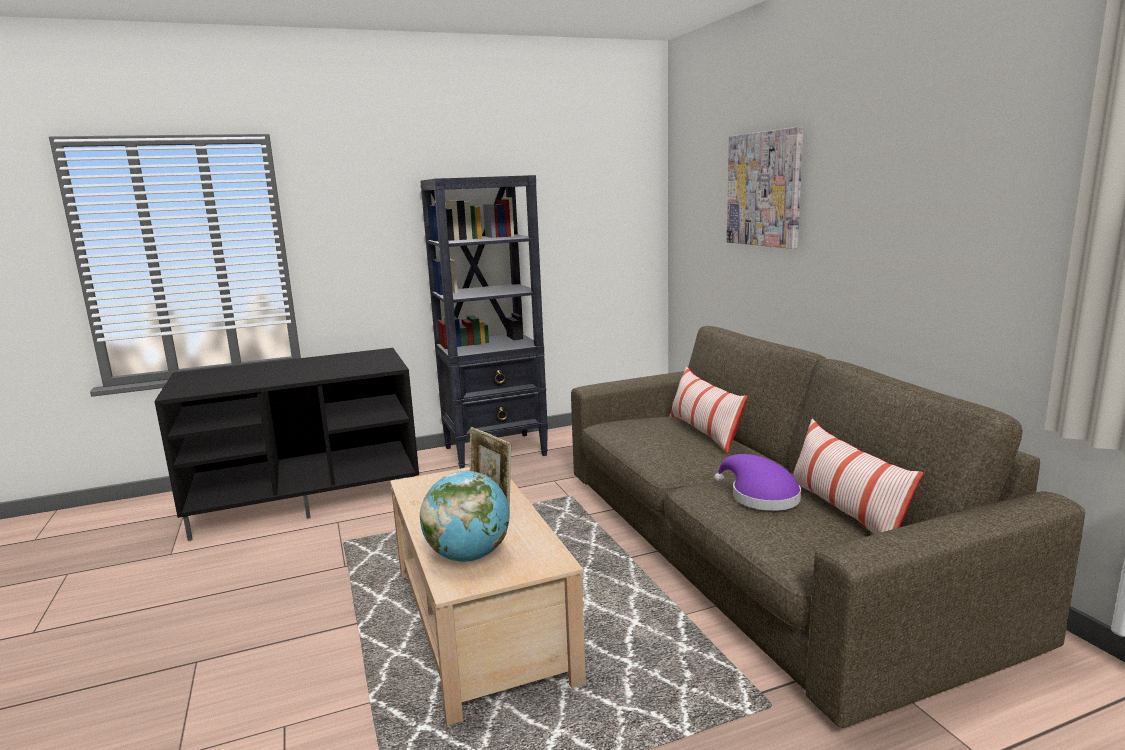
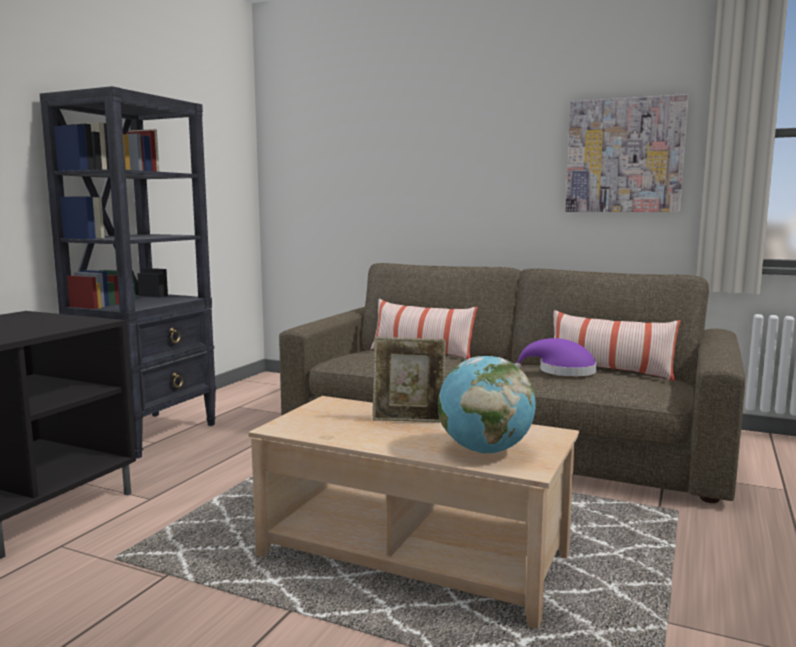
camera: 45 degrees left, 5 degrees down
(764, 189) = (399, 143): picture -> picture (624, 156)

